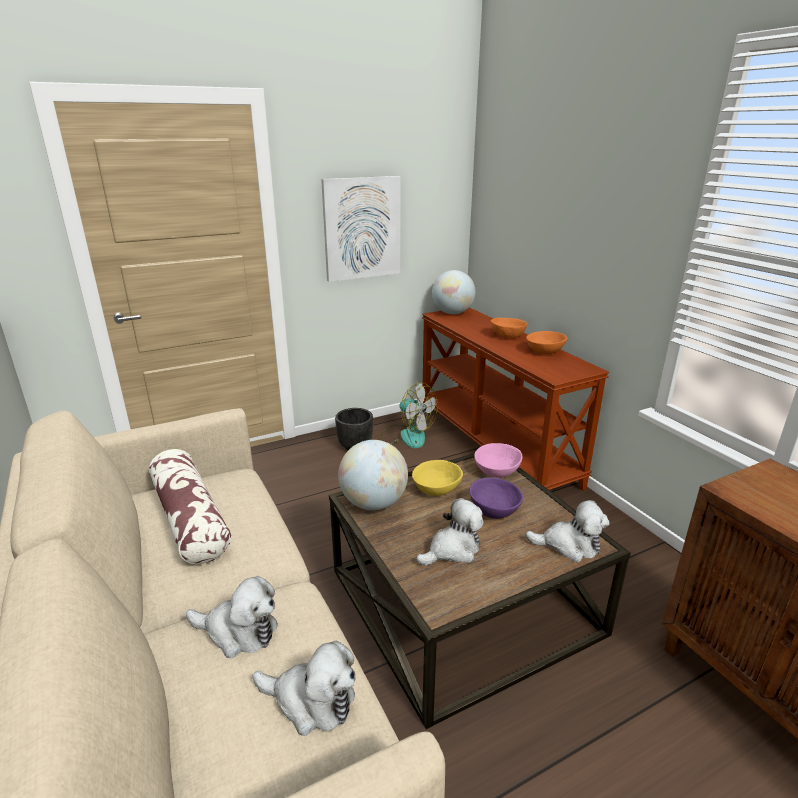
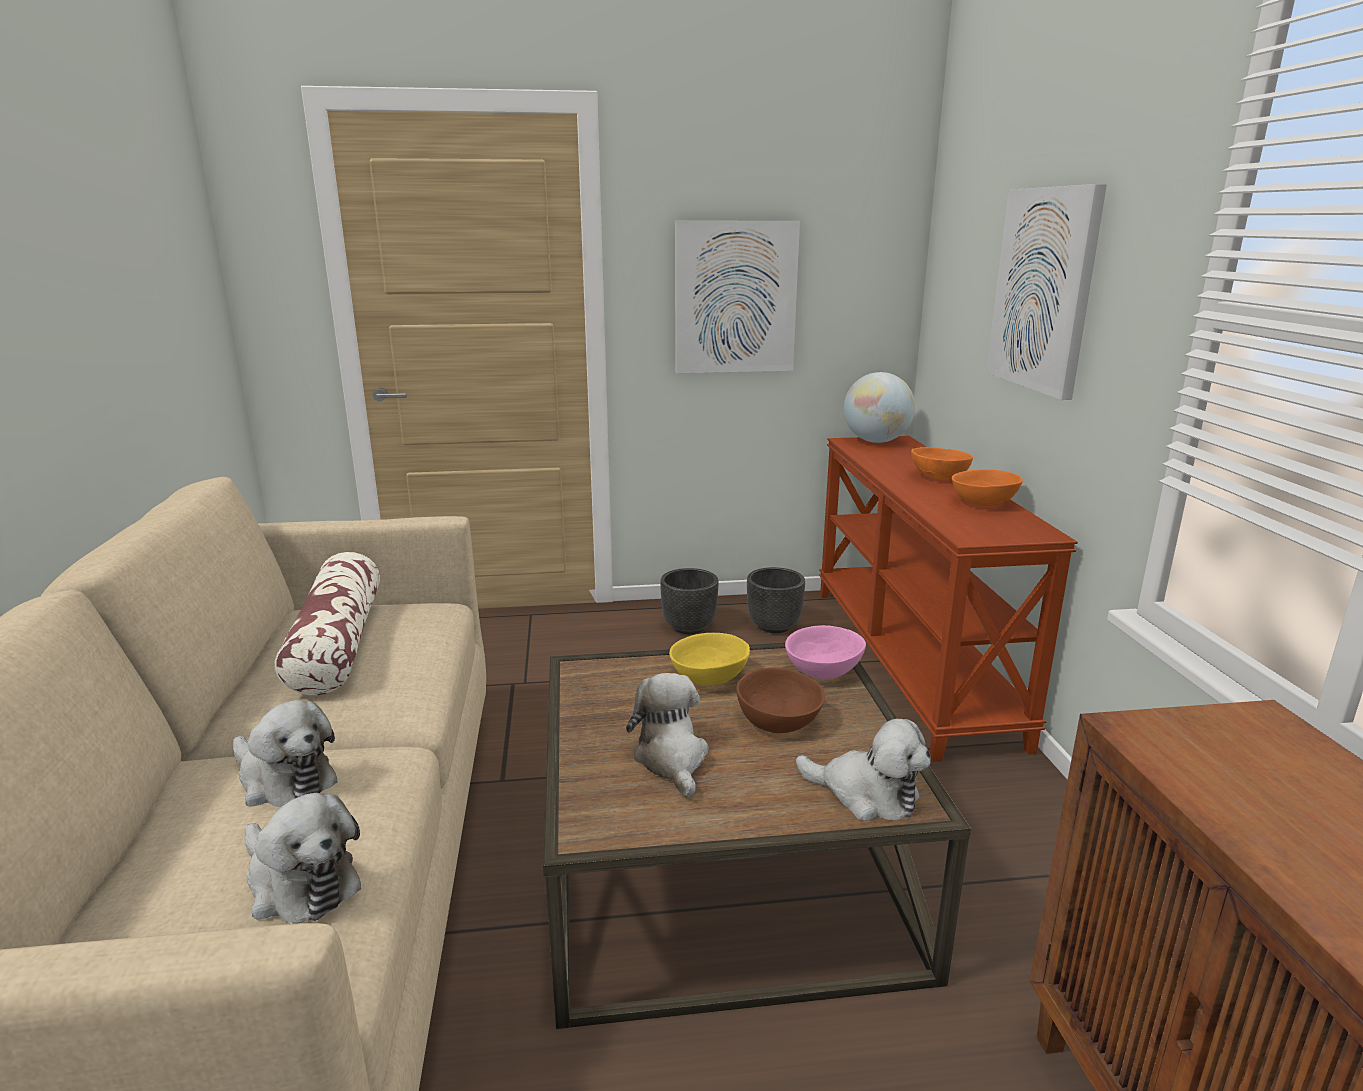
camera: 20 degrees right, 5 degrees down
(373, 503) = (603, 678): globe -> none
(406, 436) = (774, 626): fan -> black planter
(452, 549) = (672, 759): plush toy -> plush toy turned 90 degrees counterclockwise
(493, 510) = (777, 721): purple bowl -> brown bowl
(573, 225) = (1044, 289): none -> picture

